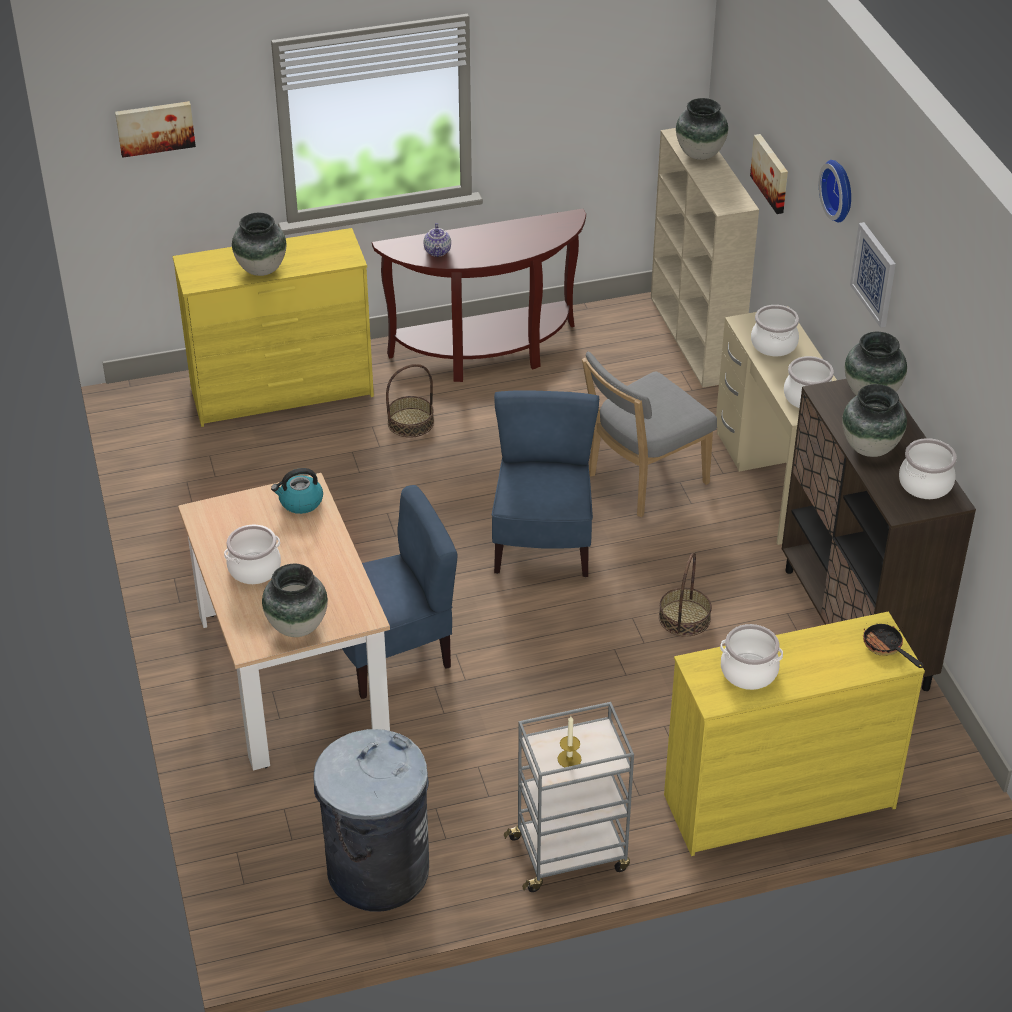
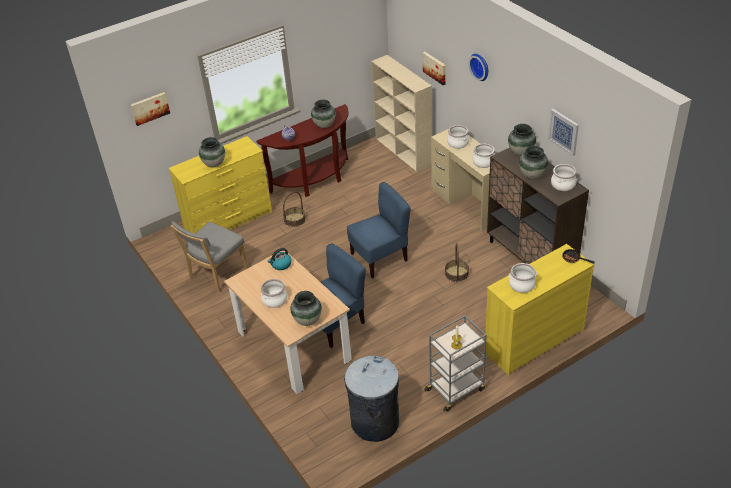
camera: 15 degrees left, 0 degrees up
(543, 544) = (379, 258): blue chair -> blue chair turned 75 degrees clockwise
(642, 481) = (410, 219): grey chair -> grey chair (216, 274)
(700, 154) = (394, 67): vase -> vase (324, 125)
(874, 274) = (508, 99): picture -> picture (564, 131)

